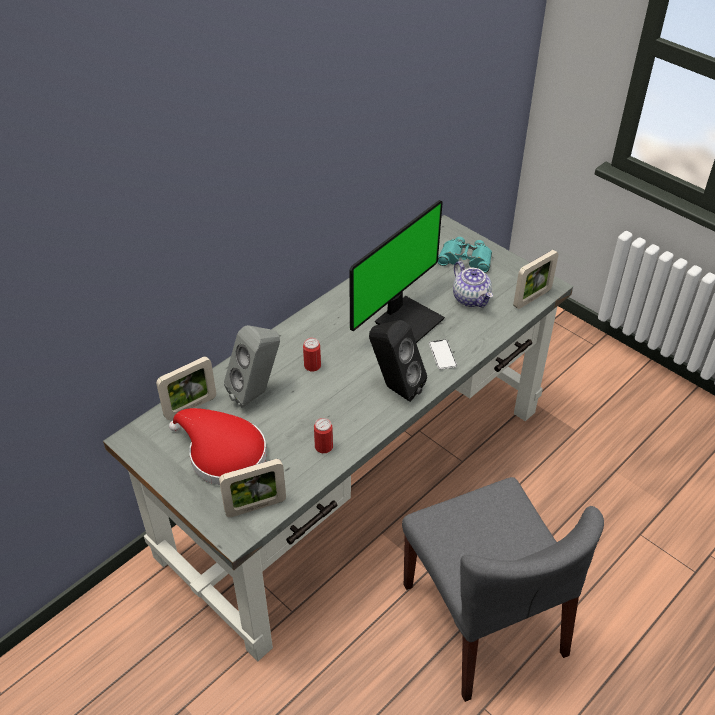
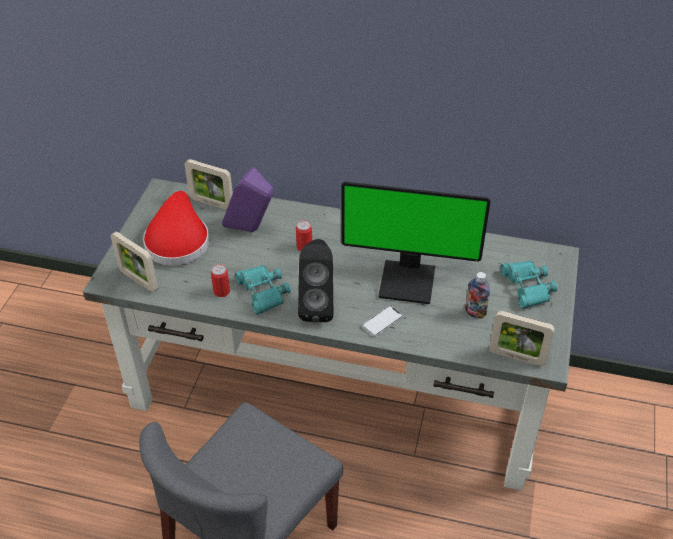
camera: 60 degrees right, 0 degrees up
(257, 393) = (251, 230): grey speaker -> purple speaker
(348, 417) = (263, 292): none -> turquoise binoculars
(471, 299) = (475, 313): teapot -> bottle

